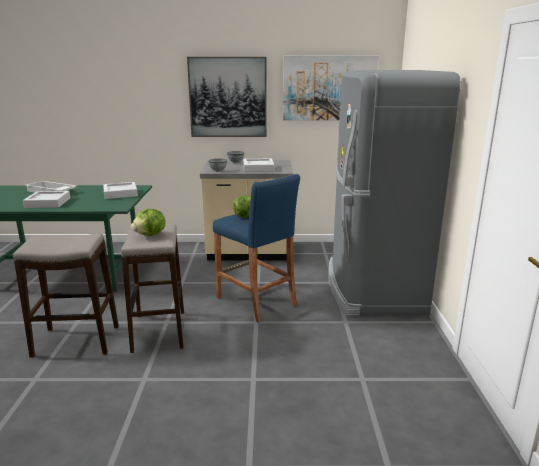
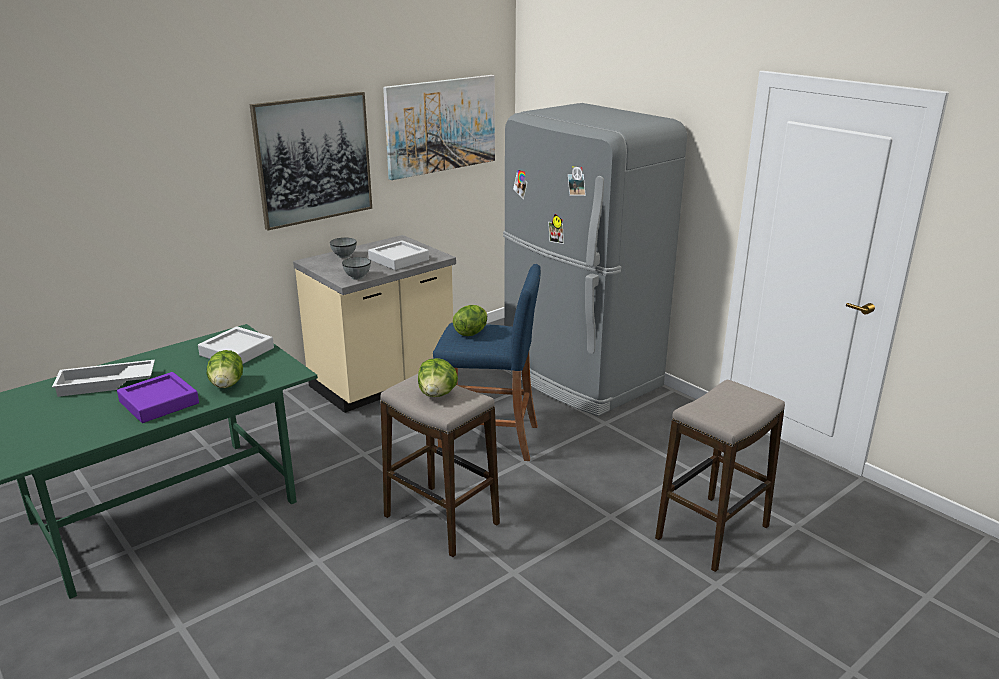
camera: 40 degrees left, 5 degrees up
(48, 203) = (159, 402): grey tray -> purple tray
(76, 341) = (363, 580): stool -> stool (712, 533)
(85, 204) = (227, 385): none -> lettuce

